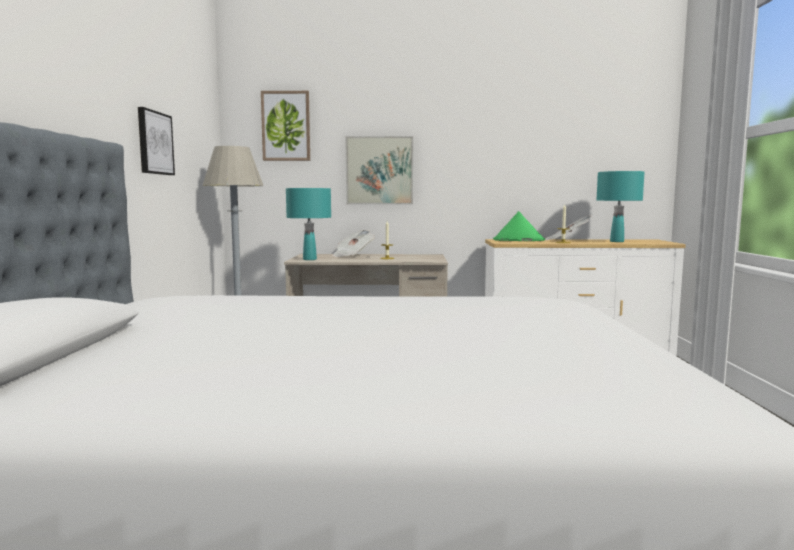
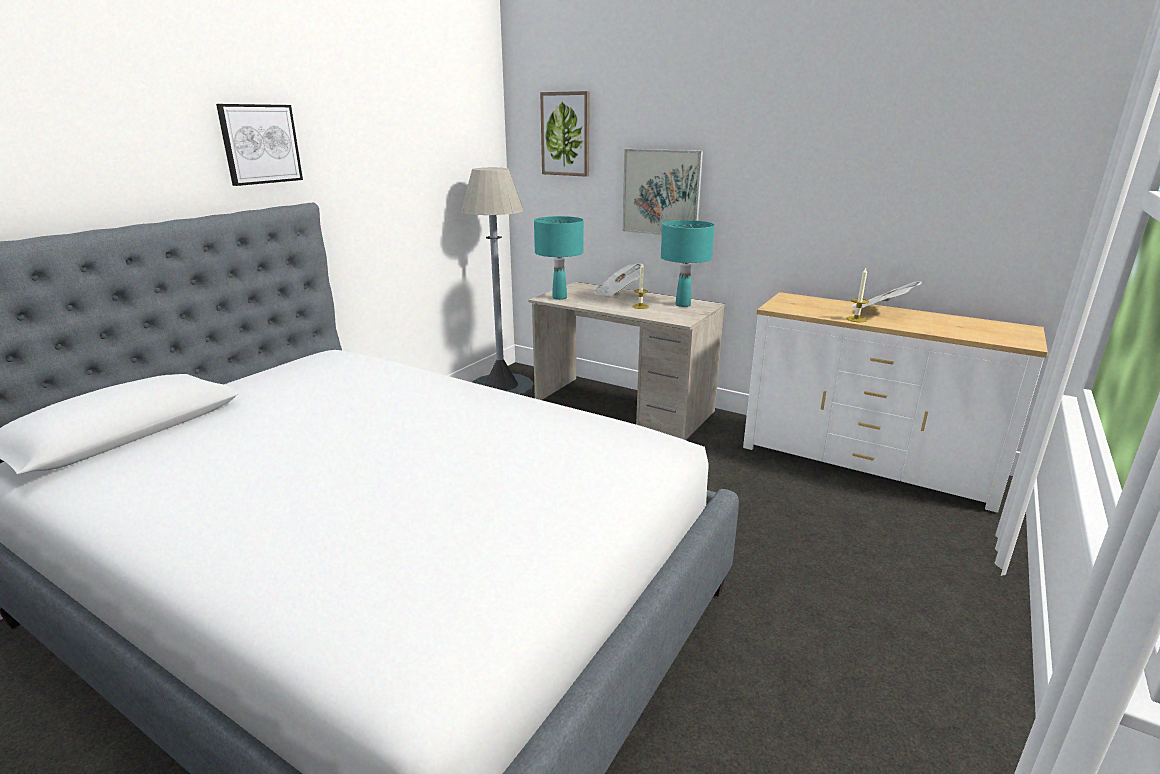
camera: 30 degrees right, 15 degrees up
(154, 143) = (386, 181): picture -> picture (260, 144)
(518, 240) = (810, 303): green hat -> none
(616, 241) = (947, 327): turquoise table lamp -> turquoise table lamp (682, 305)

